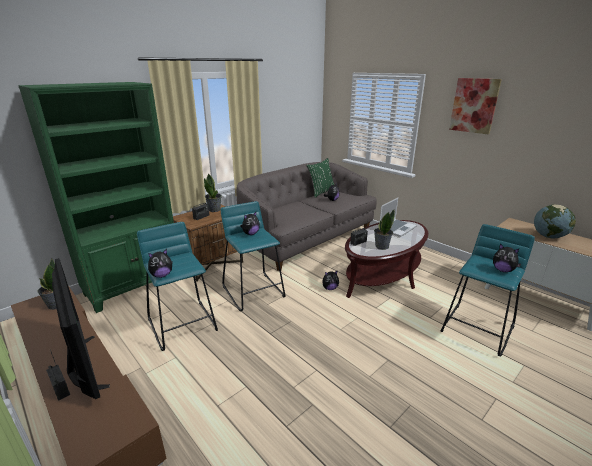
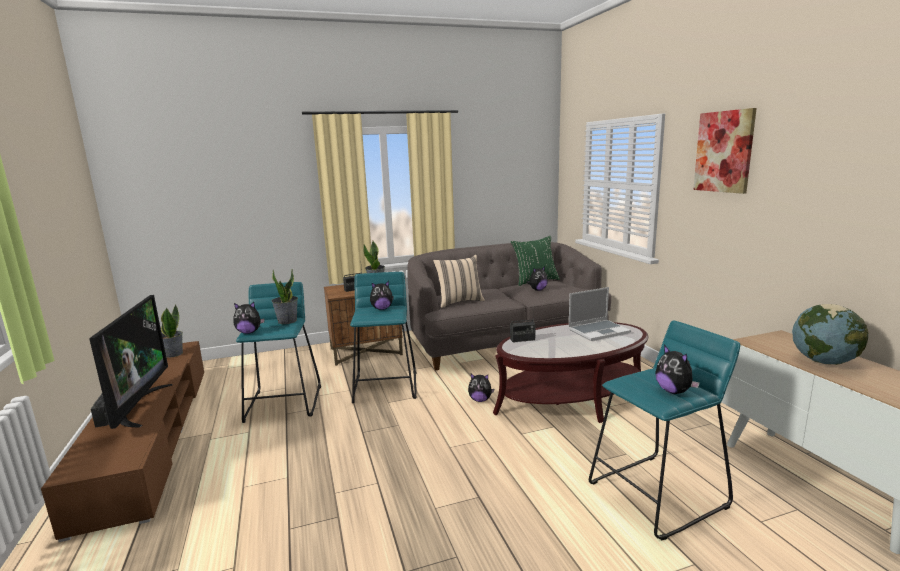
camera: 25 degrees right, 10 degrees down
(134, 287) = (273, 360): green bookcase -> none
(288, 217) = (459, 302): none -> beige pillow
(381, 246) = (550, 348): potted plant -> potted plant (287, 321)

